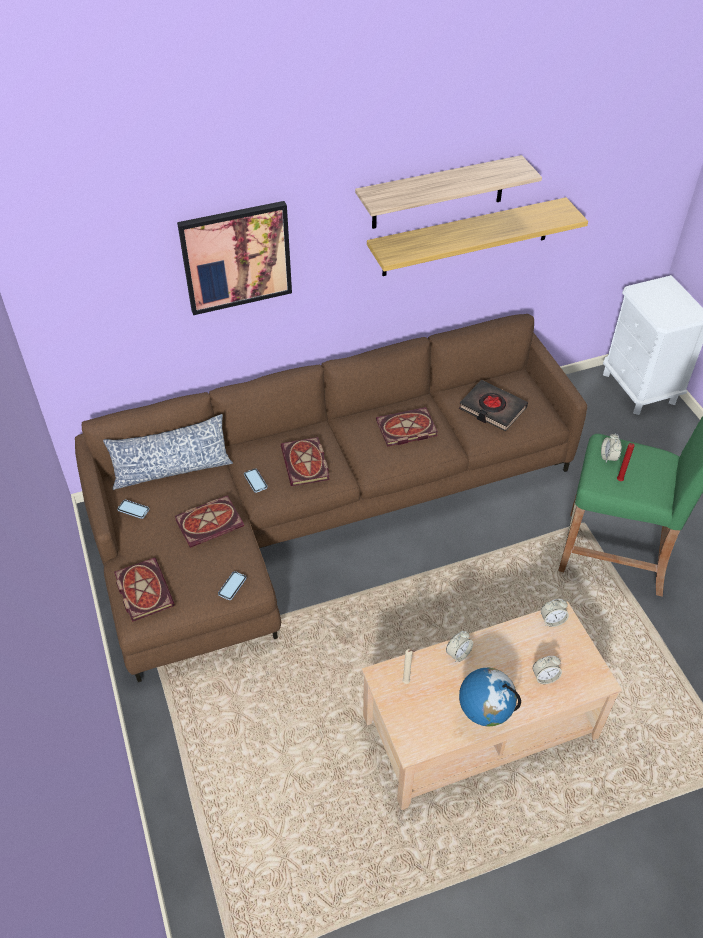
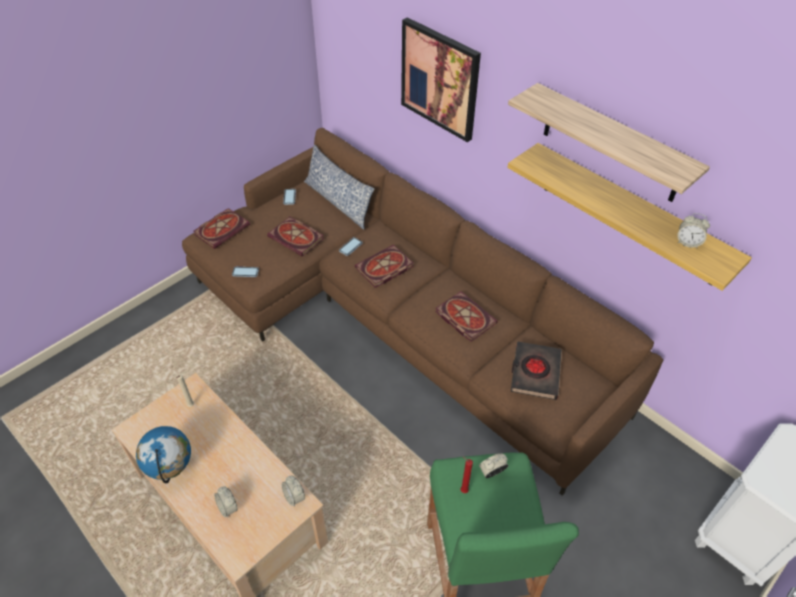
camera: 65 degrees right, 0 degrees up
(458, 654) = (231, 433): alarm clock -> alarm clock (687, 242)

